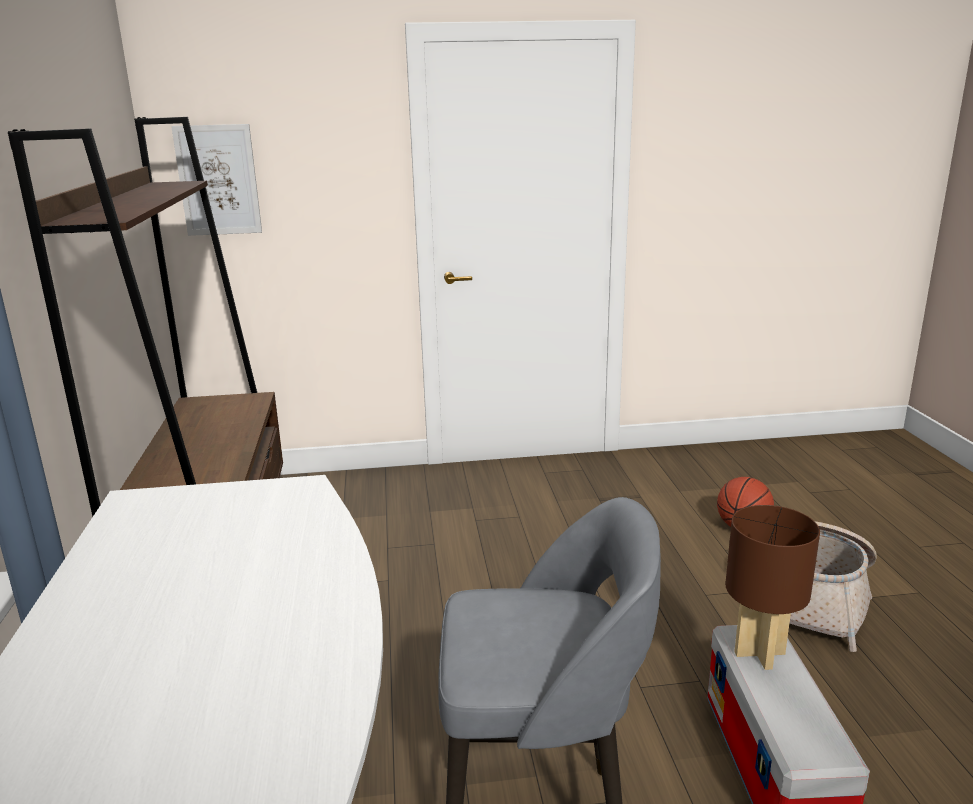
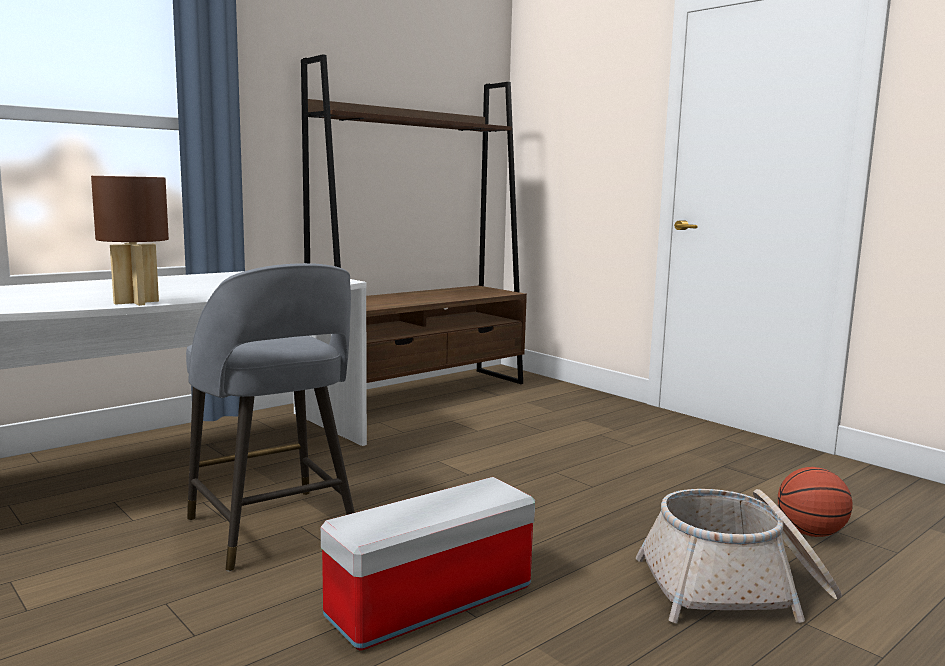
camera: 55 degrees right, 10 degrees down
(218, 180) = (543, 134): picture -> none
(758, 652) = (472, 494): brown table lamp -> brown table lamp (137, 302)

